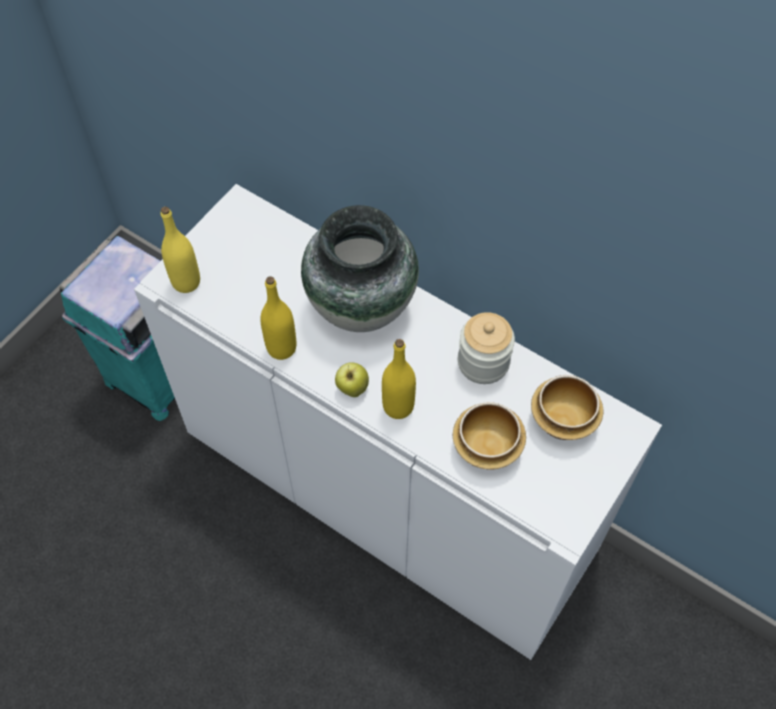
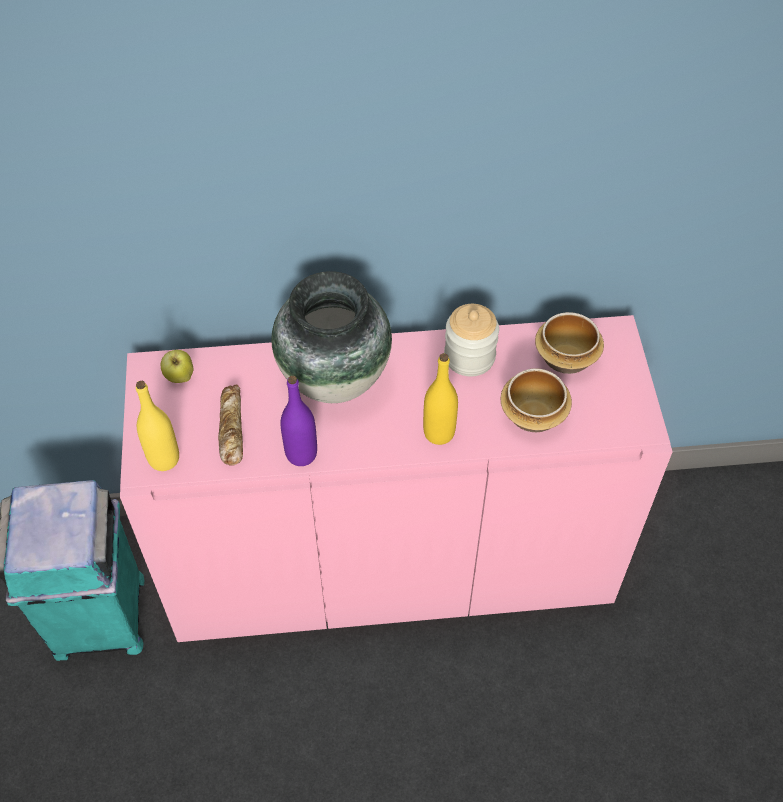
camera: 40 degrees left, 5 degrees down
(251, 292) = (230, 428): none -> bread
(281, 348) = (301, 454): yellow bottle -> purple bottle
(352, 388) = (390, 445): apple -> apple (180, 377)
(388, 490) = (391, 562): white cabinet -> pink cabinet

